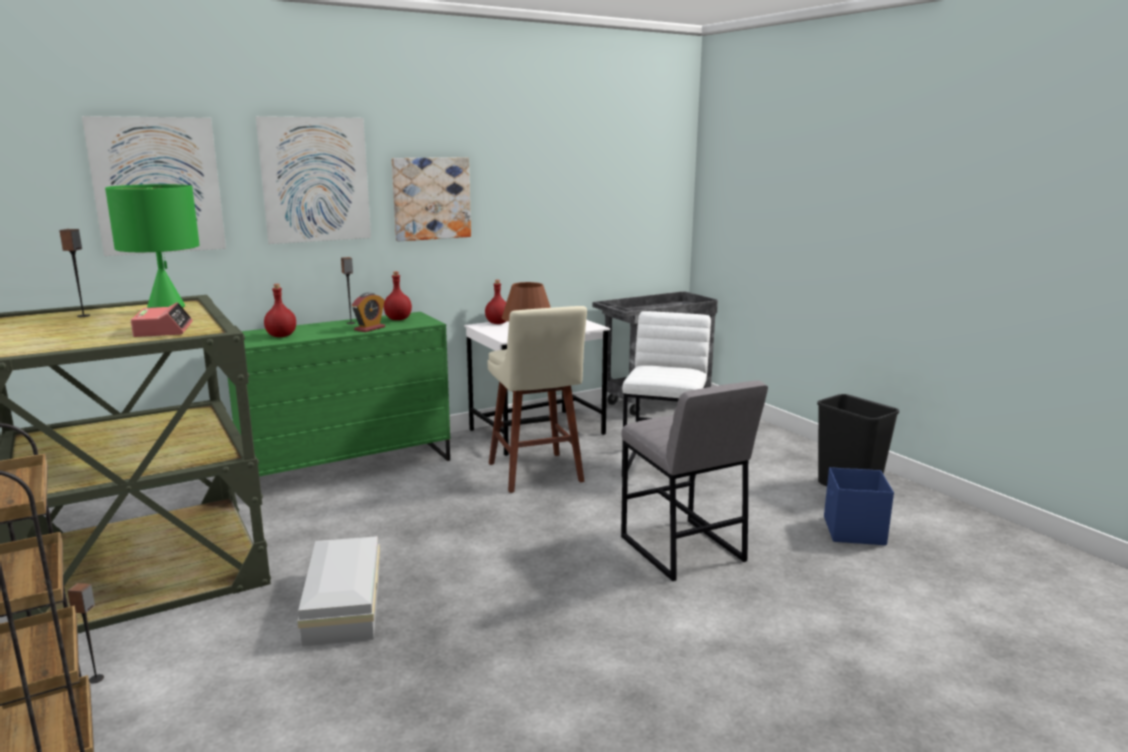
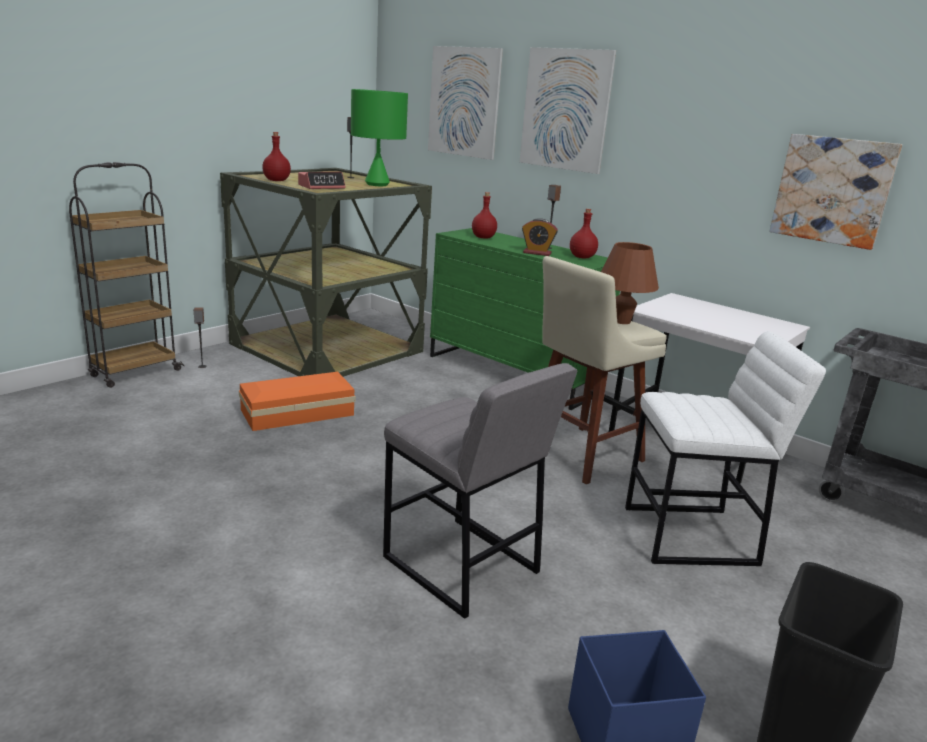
camera: 70 degrees right, 5 degrees up
(342, 605) = (295, 412): white storage box -> orange storage box
(431, 198) = (667, 143): picture -> picture (832, 190)
(498, 323) = (699, 303): red bottle -> red bottle (276, 180)
(684, 550) = (464, 566): grey chair -> grey chair turned 90 degrees counterclockwise

